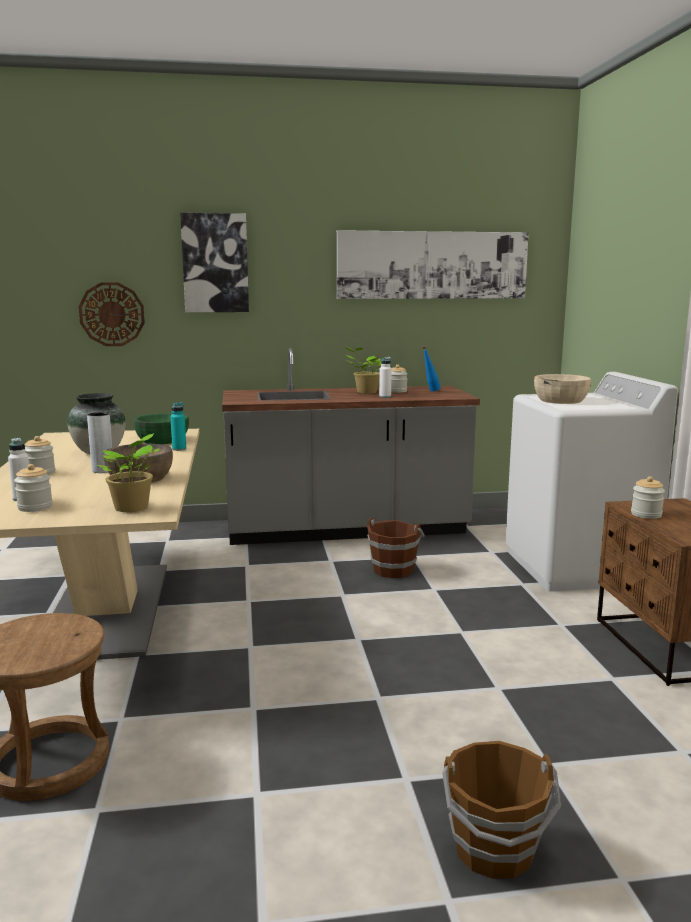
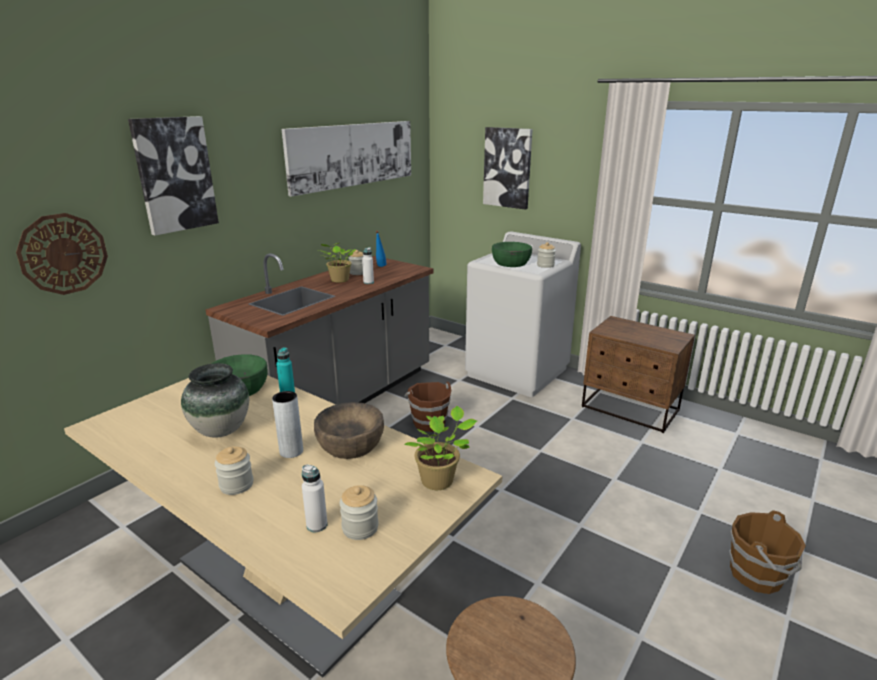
camera: 45 degrees left, 10 degrees up
(560, 400) = (511, 263): beige bowl -> green bowl
(624, 285) = (507, 168): none -> picture
(646, 514) = (624, 336): jar -> jar (545, 265)

